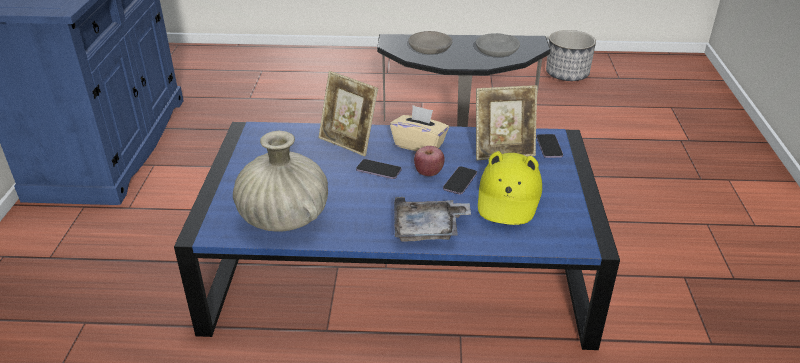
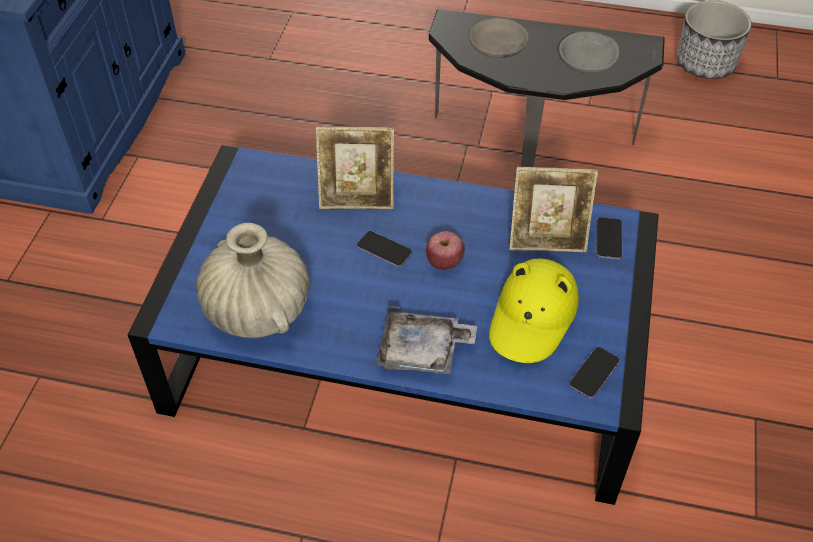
camera: 10 degrees right, 15 degrees up
(348, 142) = (357, 199): picture frame -> picture frame turned 45 degrees counterclockwise
(419, 145) = (444, 214): beige tissue box -> none
(460, 181) = (479, 282): phone -> phone (594, 373)

